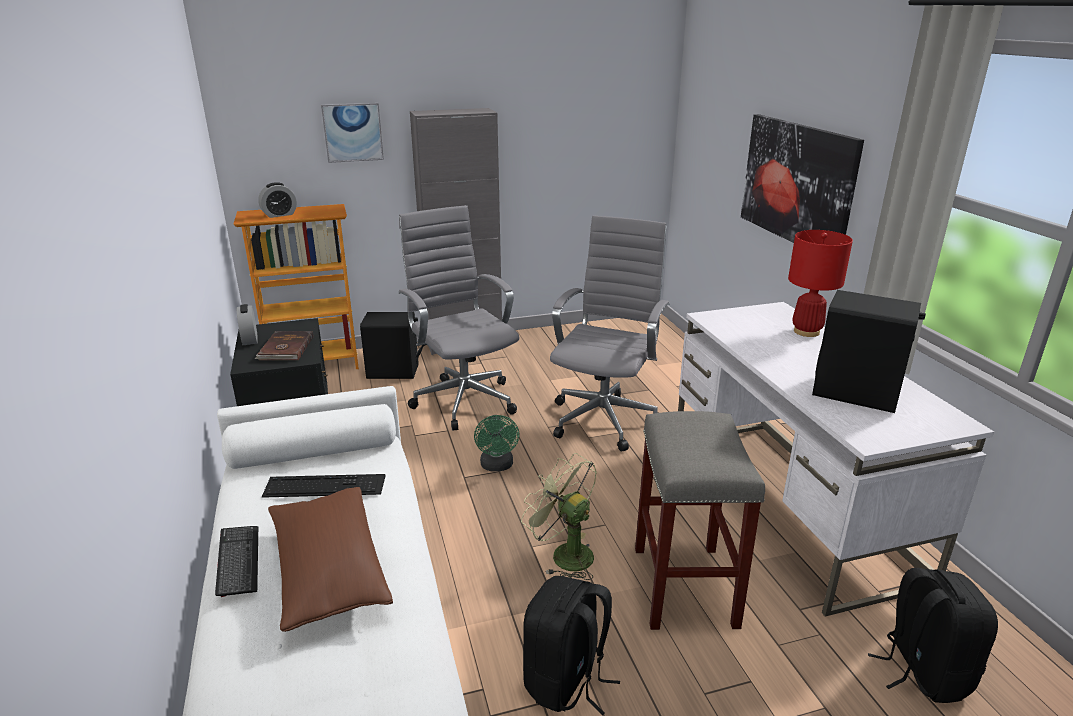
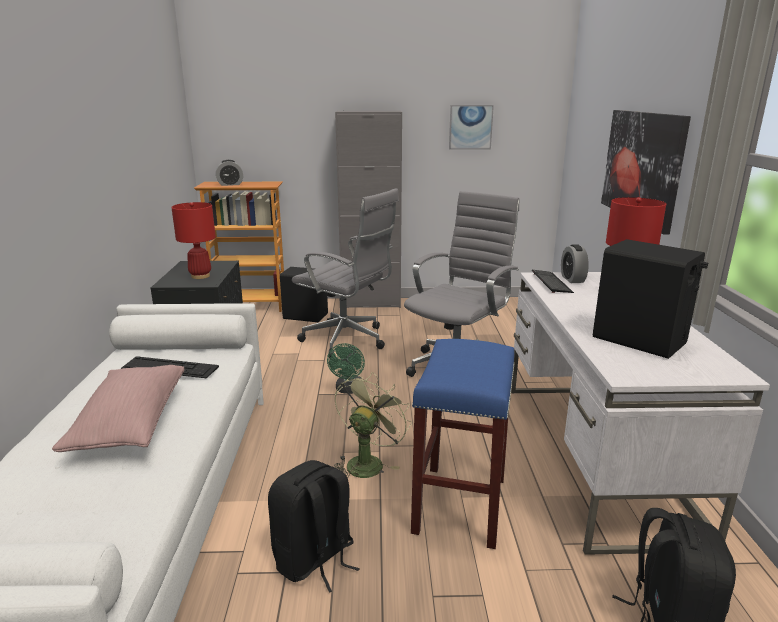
camera: 15 degrees right, 5 degrees down
(238, 561) = (72, 406): keyboard -> keyboard (551, 282)
(250, 339) = (181, 269): alarm clock -> alarm clock (572, 279)
(285, 348) = (200, 276): brown book -> red table lamp
(329, 572) = (130, 423): brown pillow -> pink pillow
(353, 132) = (293, 126): picture -> picture (470, 127)
(463, 399) = (348, 340): grey office chair -> grey office chair turned 135 degrees clockwise
(564, 554) = (367, 462): green fan -> green fan turned 60 degrees clockwise
(683, 585) = (459, 503): grey stool -> blue stool

